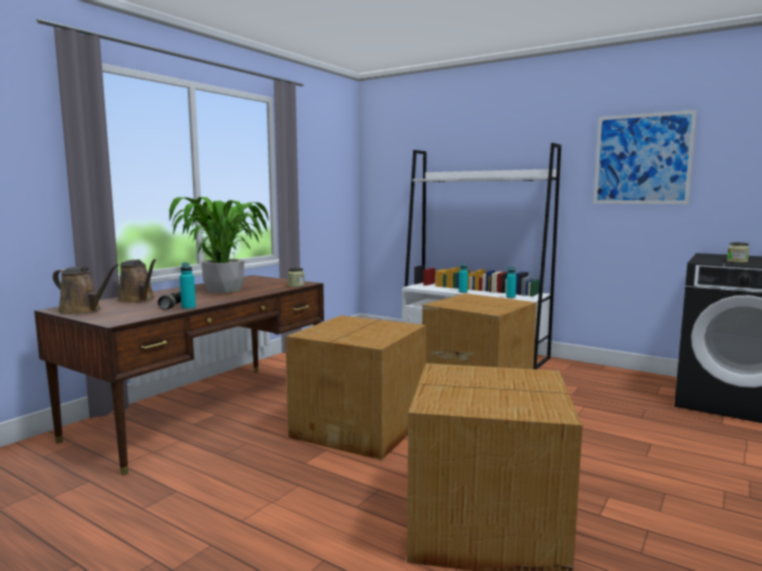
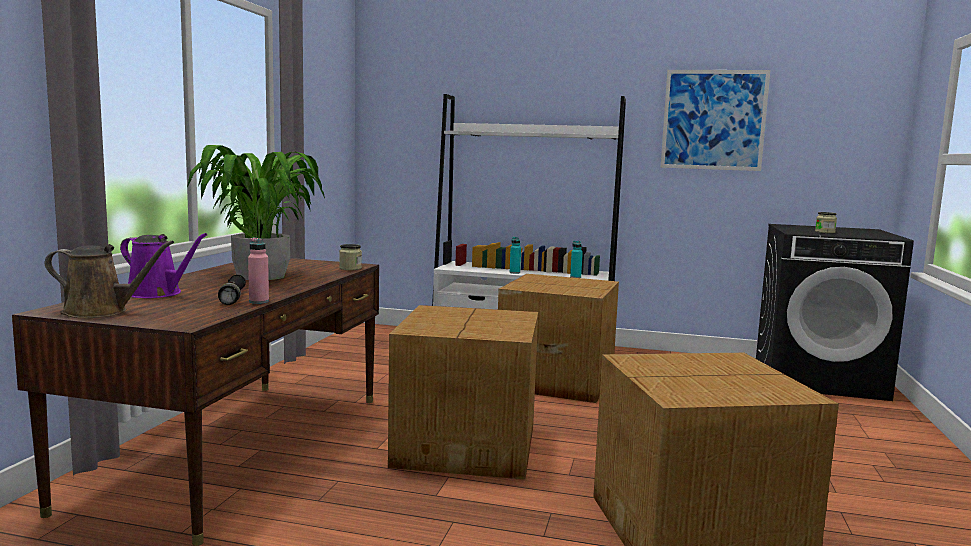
camera: 20 degrees left, 0 degrees up
(138, 300) = (158, 293): brown watering can -> purple watering can
(188, 308) = (259, 302): turquoise bottle -> pink bottle

